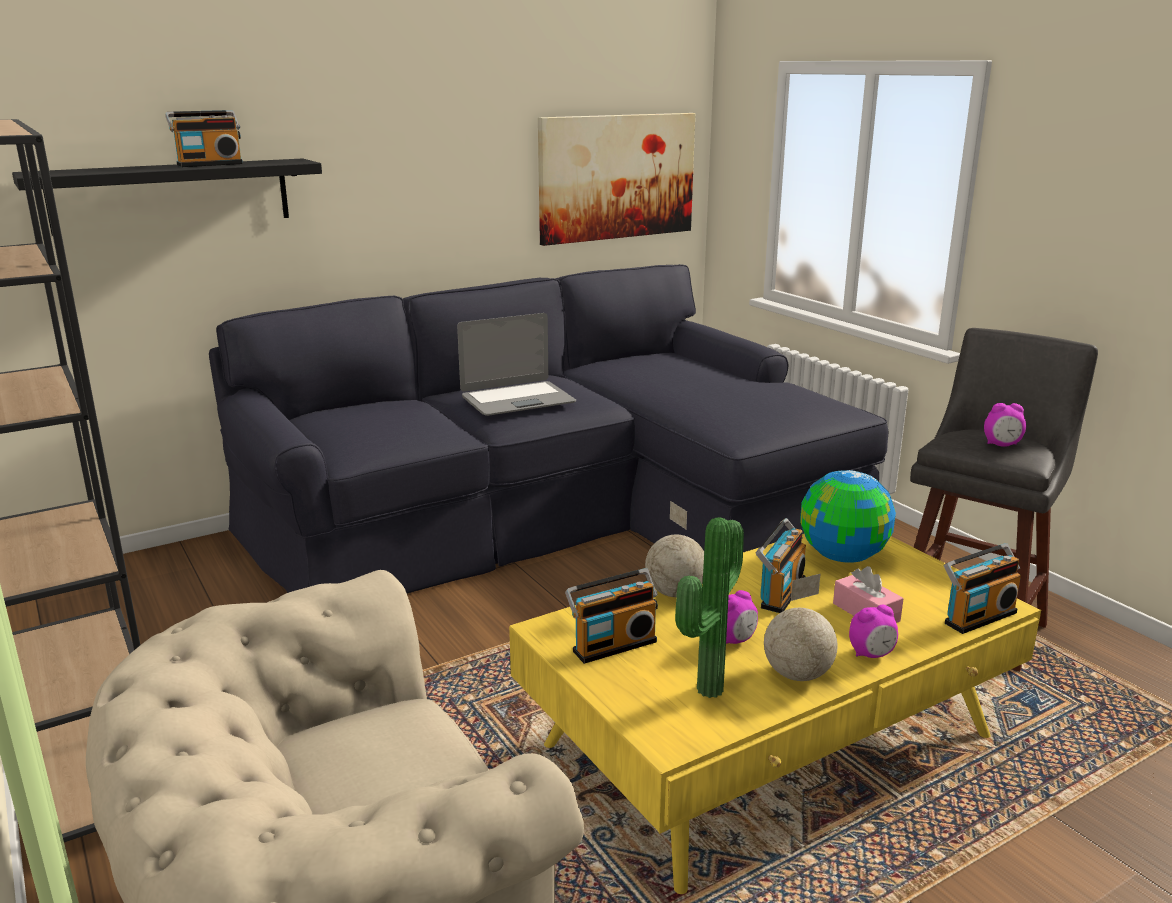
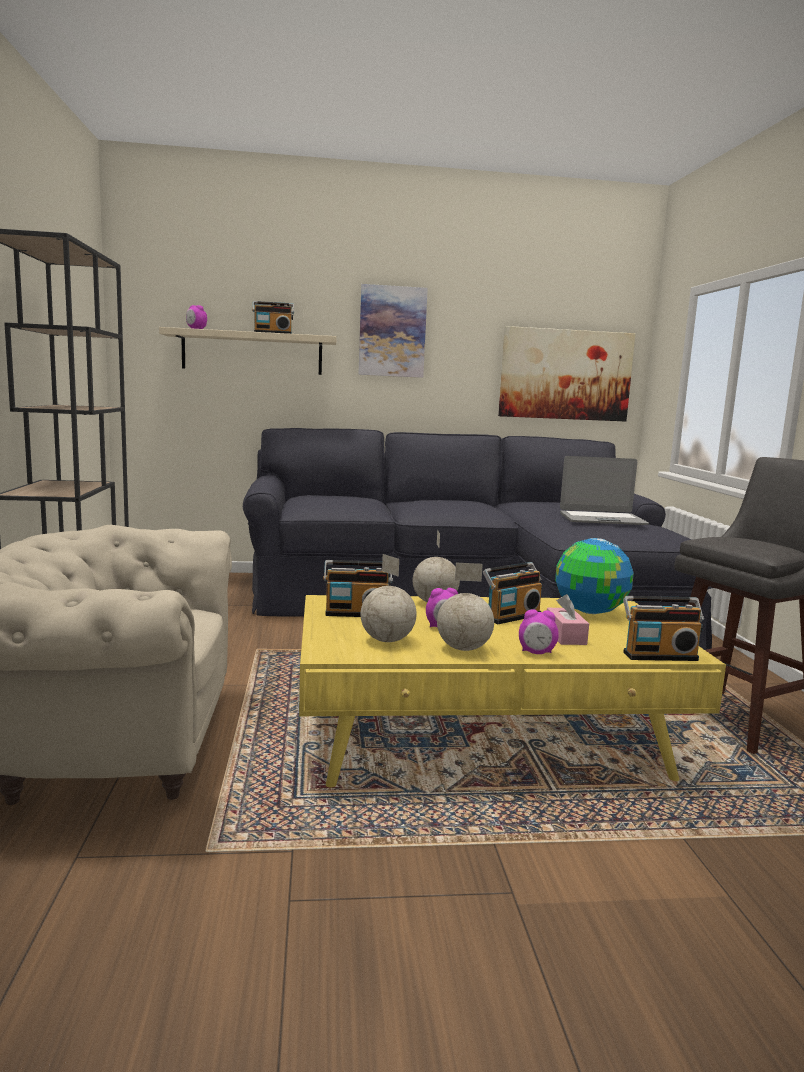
camera: 25 degrees right, 10 degrees down
(172, 195) = (252, 353): black shelf -> beige shelf
(386, 139) = (392, 331): none -> picture
(517, 400) = (437, 505): laptop -> laptop (602, 519)
(704, 688) = (387, 640): potted plant -> globe
(1002, 445) = (754, 543): alarm clock -> alarm clock (196, 329)

